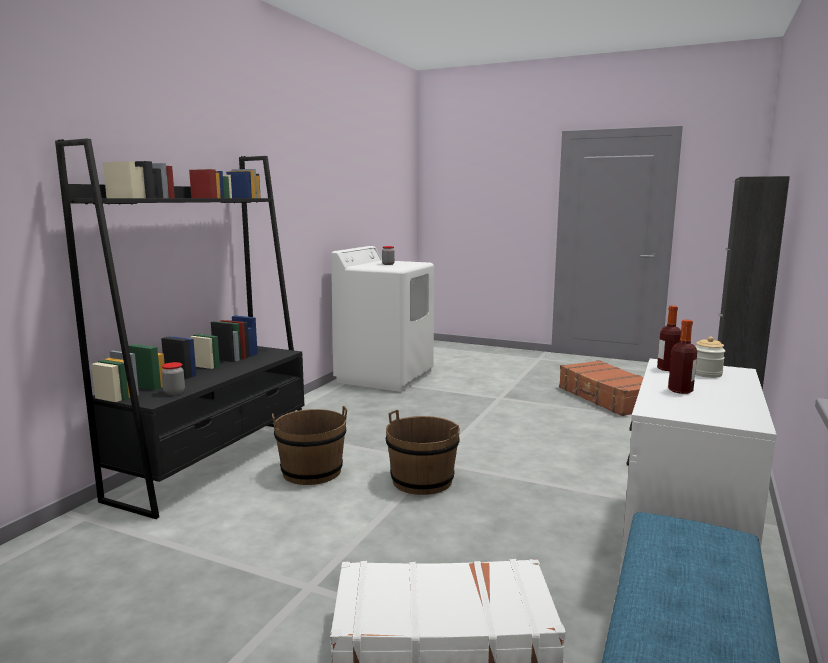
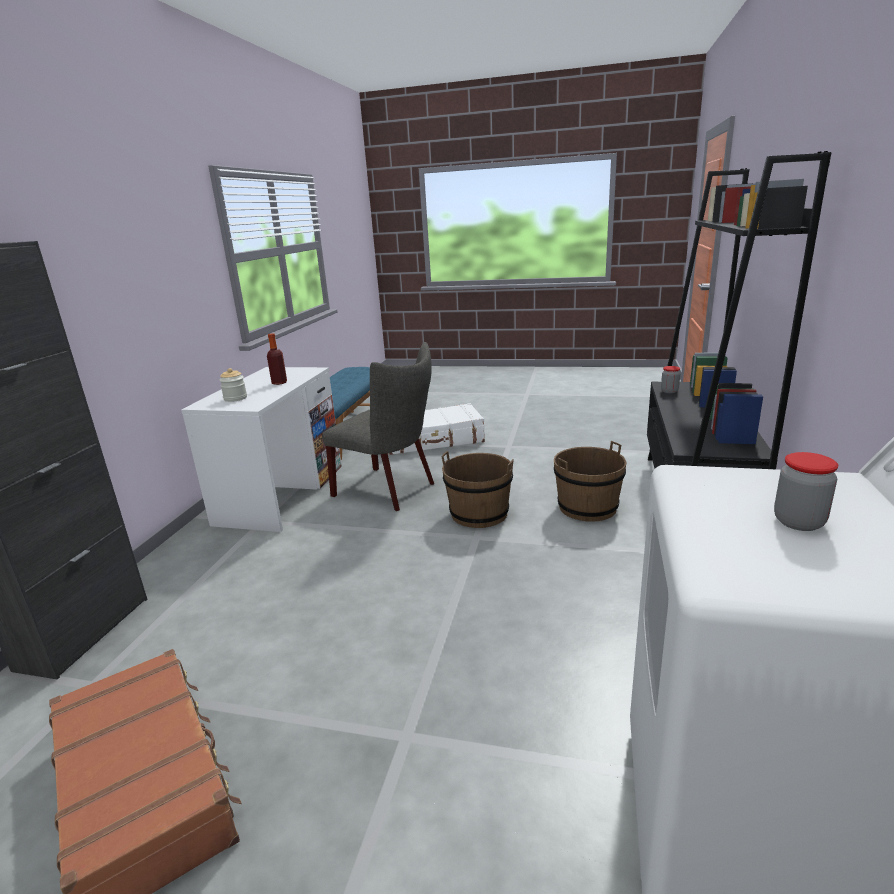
camera: 170 degrees right, 10 degrees up
(523, 526) = (390, 490): none -> grey chair
(667, 369) = (260, 400): bottle -> none

